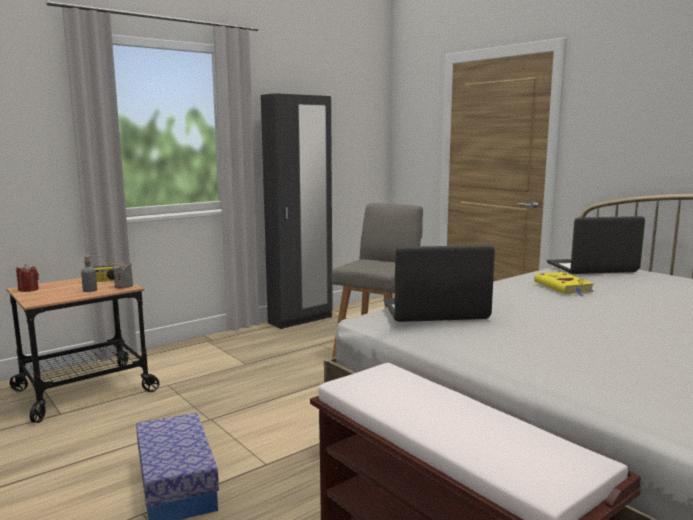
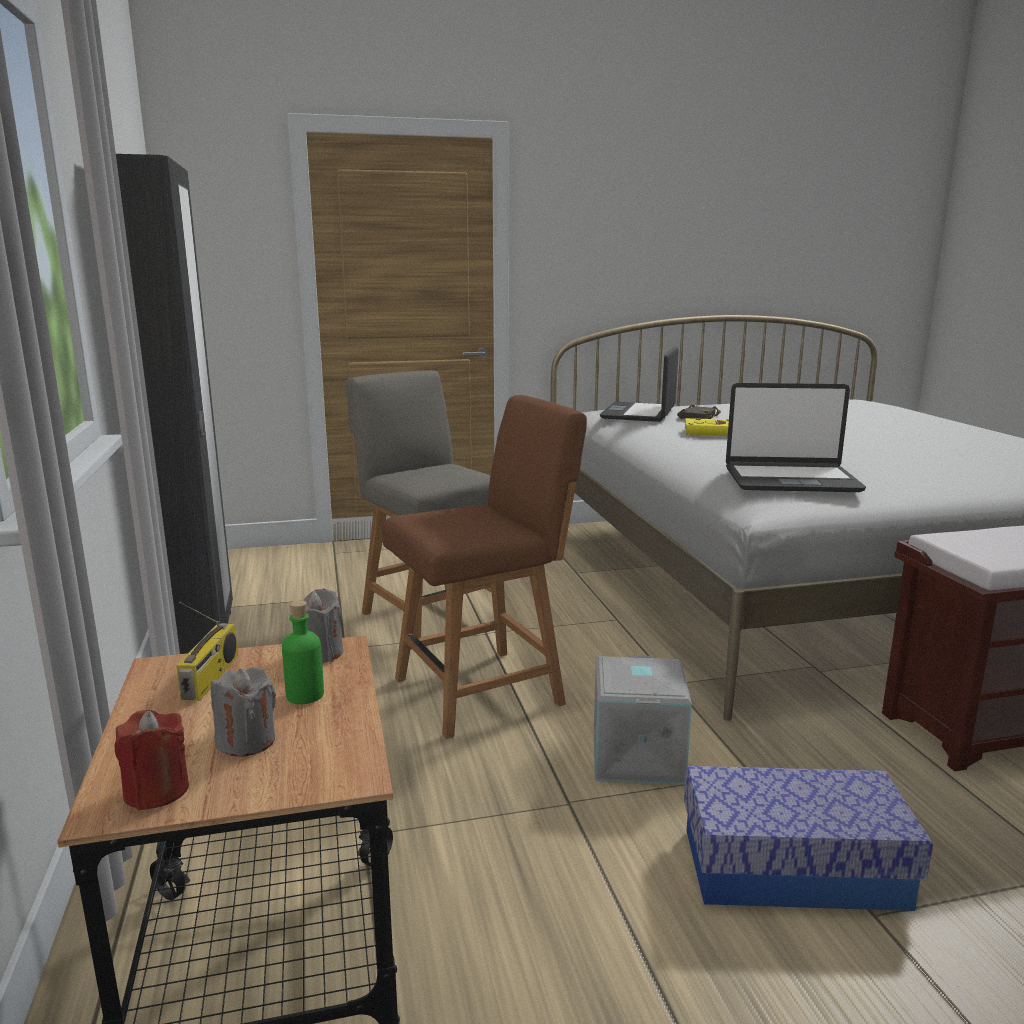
camera: 65 degrees left, 5 degrees up
(57, 291) = (246, 741): none -> grey candle
(90, 290) = (305, 695): grey bottle -> green bottle
(263, 428) = (635, 756): none -> grey storage box
(305, 380) = (484, 689): none -> brown chair
(435, 312) = (791, 480): laptop -> laptop turned 105 degrees counterclockwise
(616, 279) = (697, 417): none -> black book

